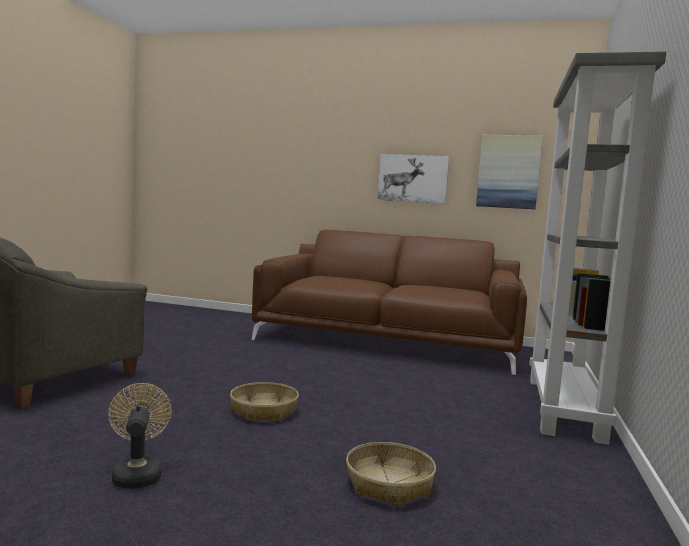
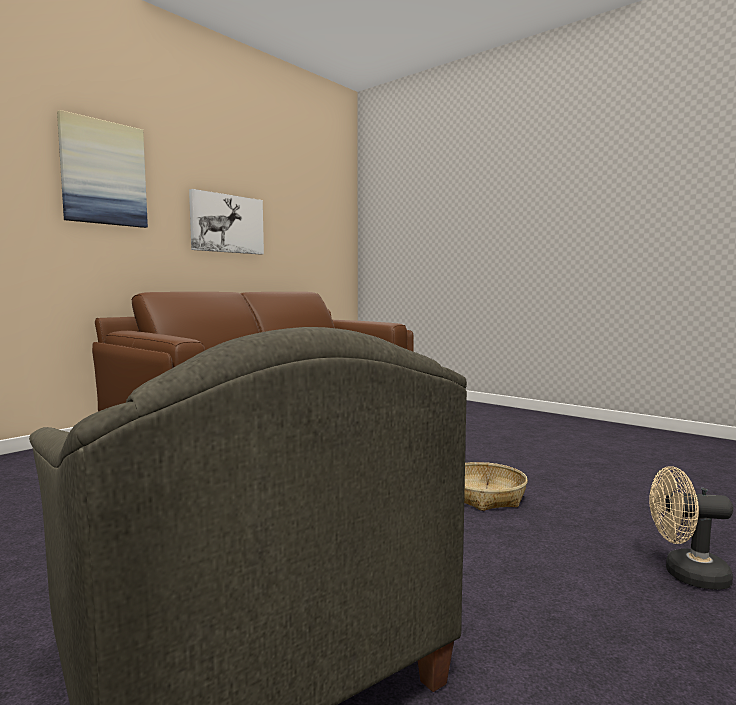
camera: 65 degrees left, 0 degrees up
(388, 485) = (654, 476): basket -> none
(508, 172) = (307, 222): picture -> picture (103, 173)
(565, 408) = (492, 410): grey bookcase -> none

